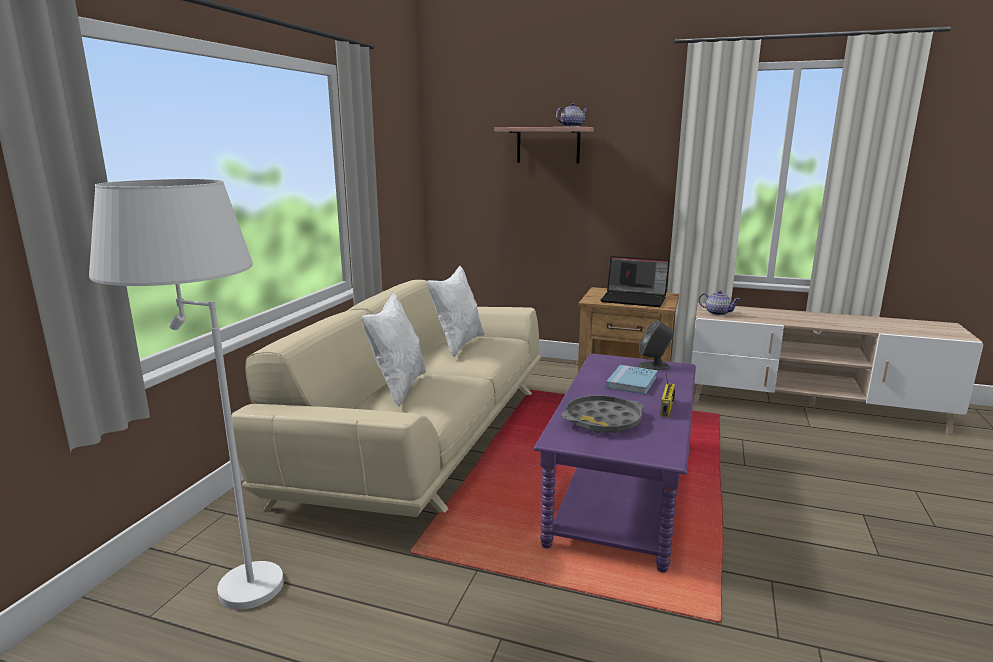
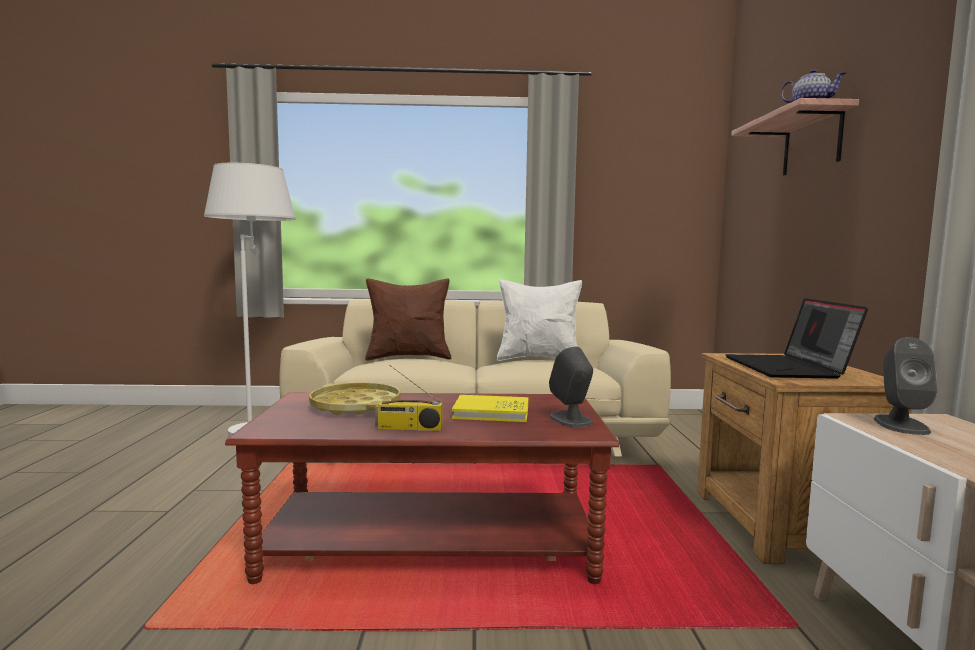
camera: 70 degrees right, 10 degrees down
(398, 388) = (408, 357): white pillow -> brown pillow
(602, 420) = (355, 406): grey tray -> yellow tray
(621, 490) = (432, 544): purple coffee table -> brown coffee table
(632, 382) = (491, 412): blue book -> yellow book
(717, 313) = (900, 425): teapot -> grey speaker

